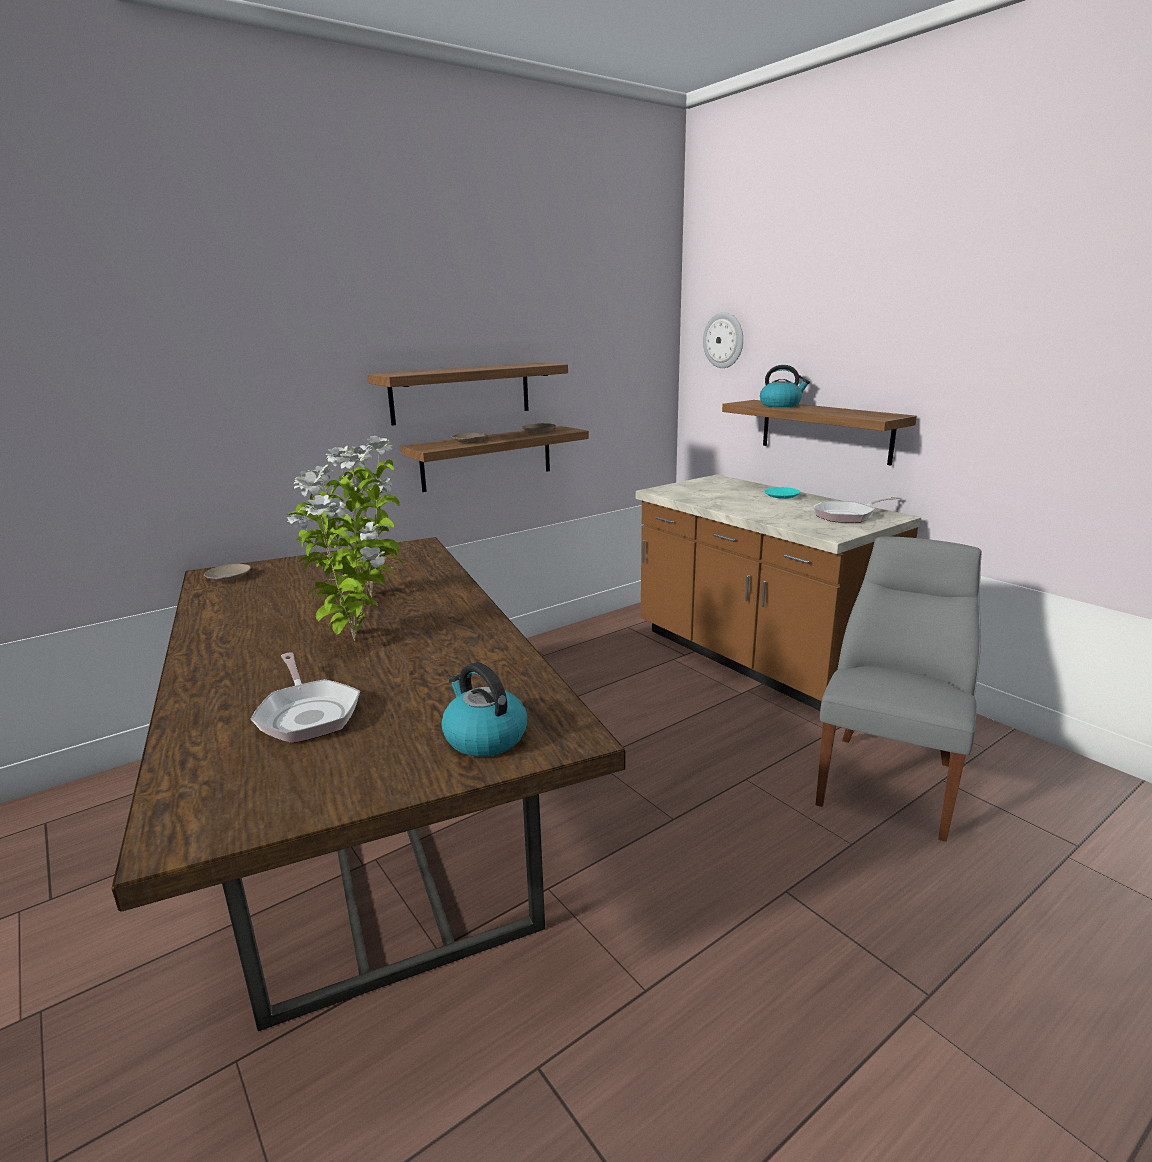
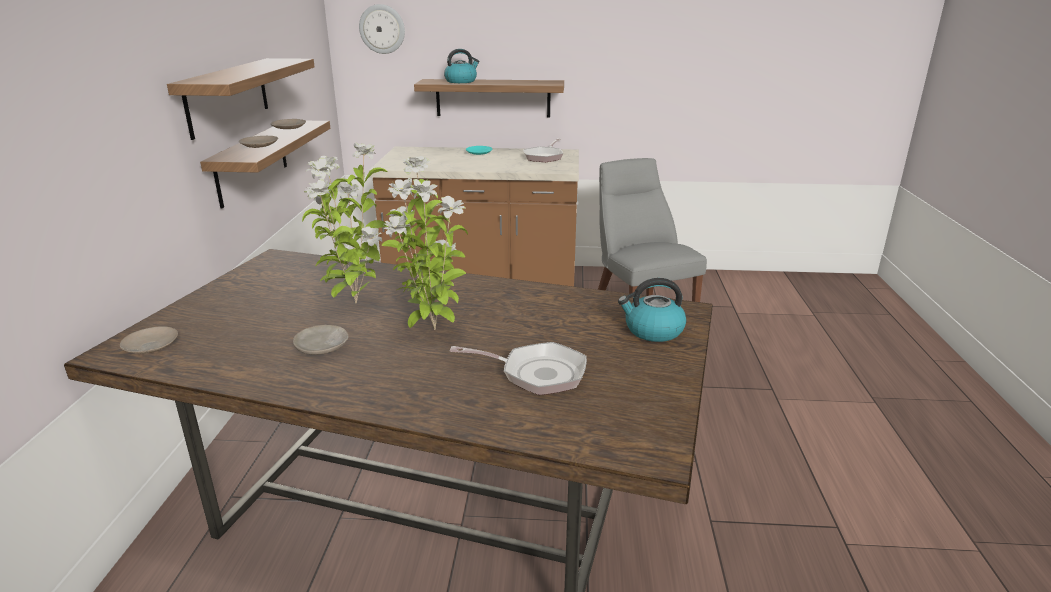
camera: 50 degrees left, 5 degrees up
(275, 619) = (322, 348): none -> beige plate

